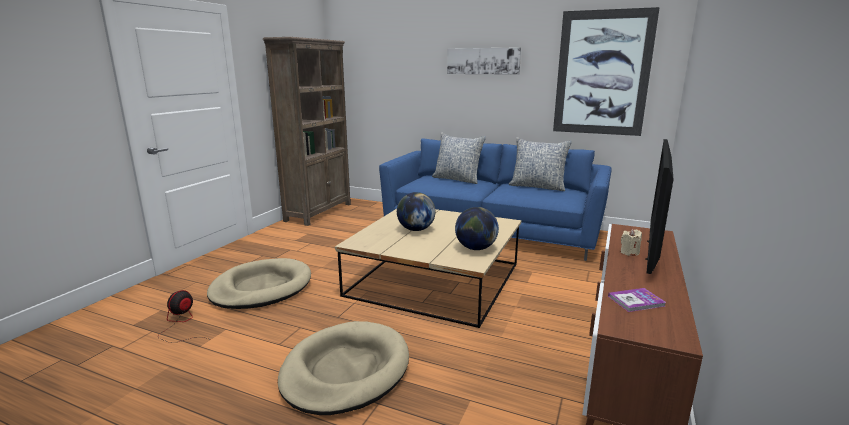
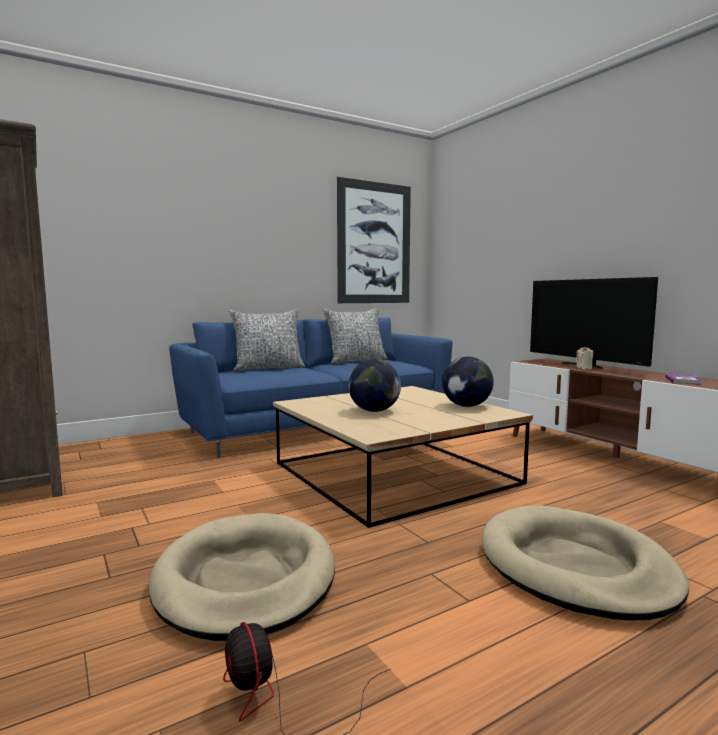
camera: 55 degrees left, 10 degrees down
(483, 61) = (256, 221): picture -> none

